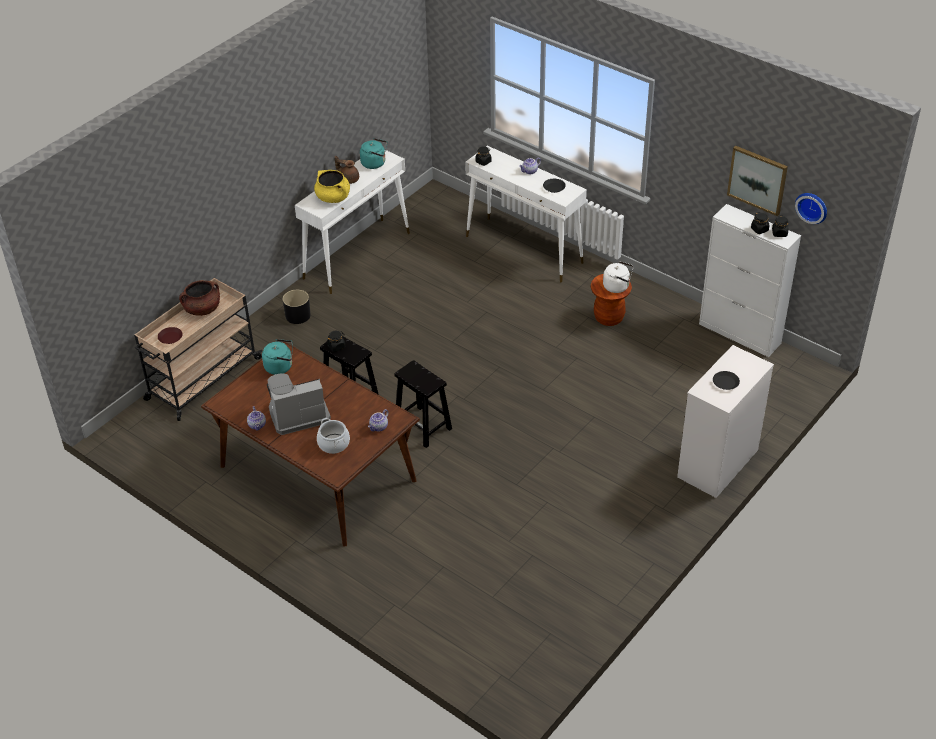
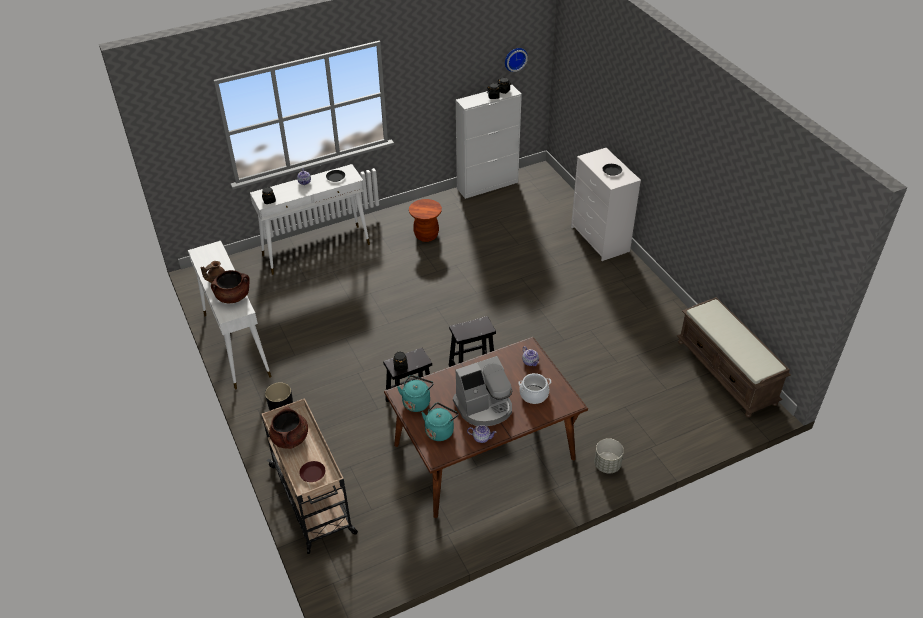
camera: 65 degrees left, 0 degrees up
(298, 414) = (484, 407): coffee machine -> coffee machine turned 120 degrees counterclockwise
(333, 198) = (233, 297): yellow cooking pot -> brown cooking pot
(350, 575) = (607, 465): none -> grey planter
(375, 163) = (210, 258): turquoise kettle -> turquoise kettle (440, 430)
(556, 648) = (727, 372): none -> brown bench
(617, 286) = (429, 206): white kettle -> none
(757, 180) = (473, 66): picture -> none

